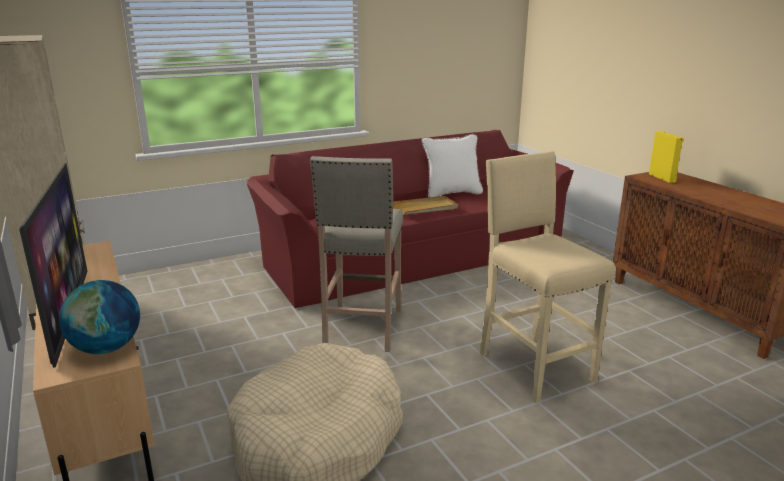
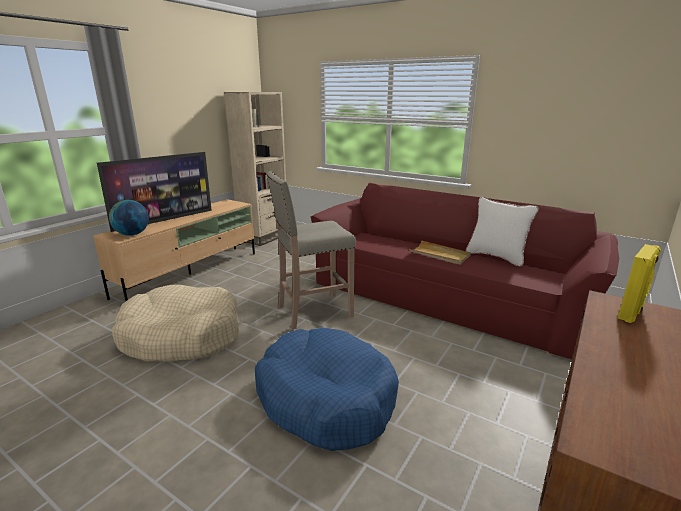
camera: 60 degrees right, 0 degrees up
(534, 365) = (325, 399): beige stool -> blue dog bed

